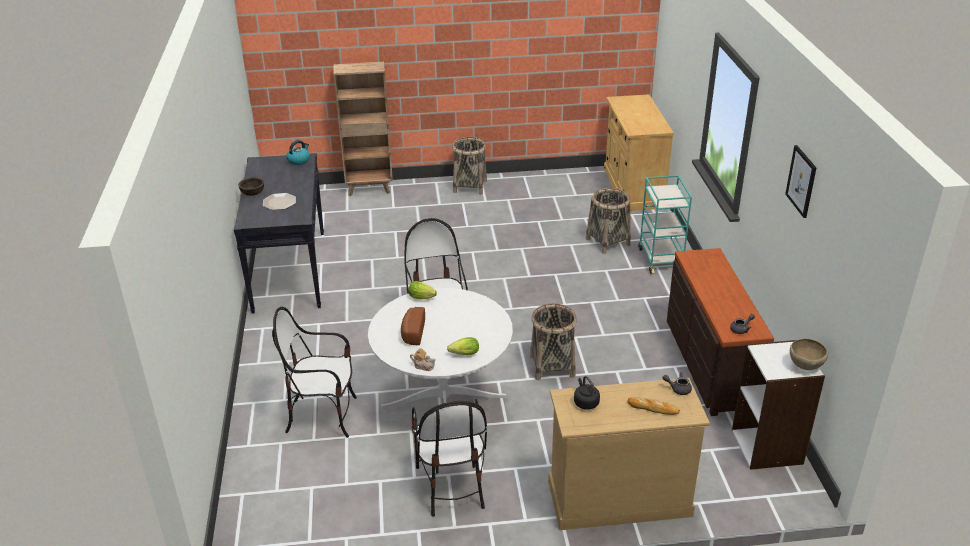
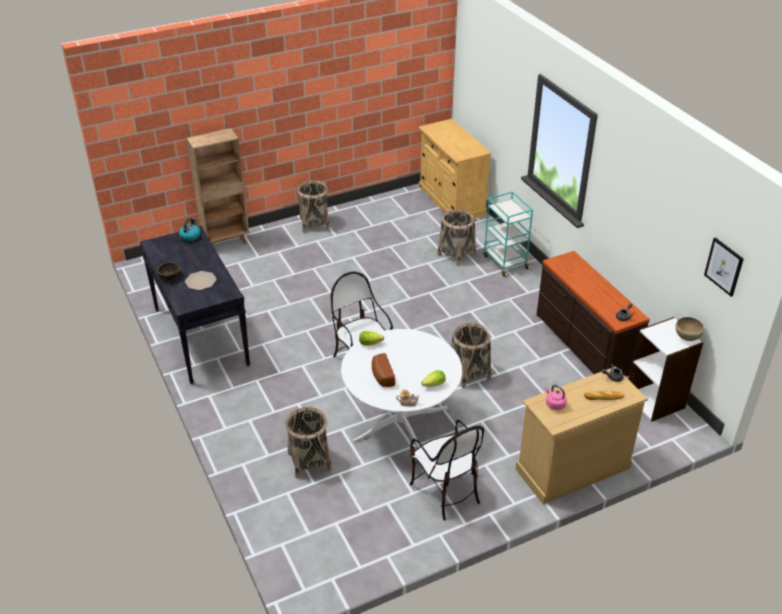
camera: 20 degrees left, 5 degrees up
(323, 416) = (309, 461): chair -> basket
(585, 402) = (554, 404): black kettle -> pink kettle
(801, 181) = (658, 197): picture -> picture (724, 266)

